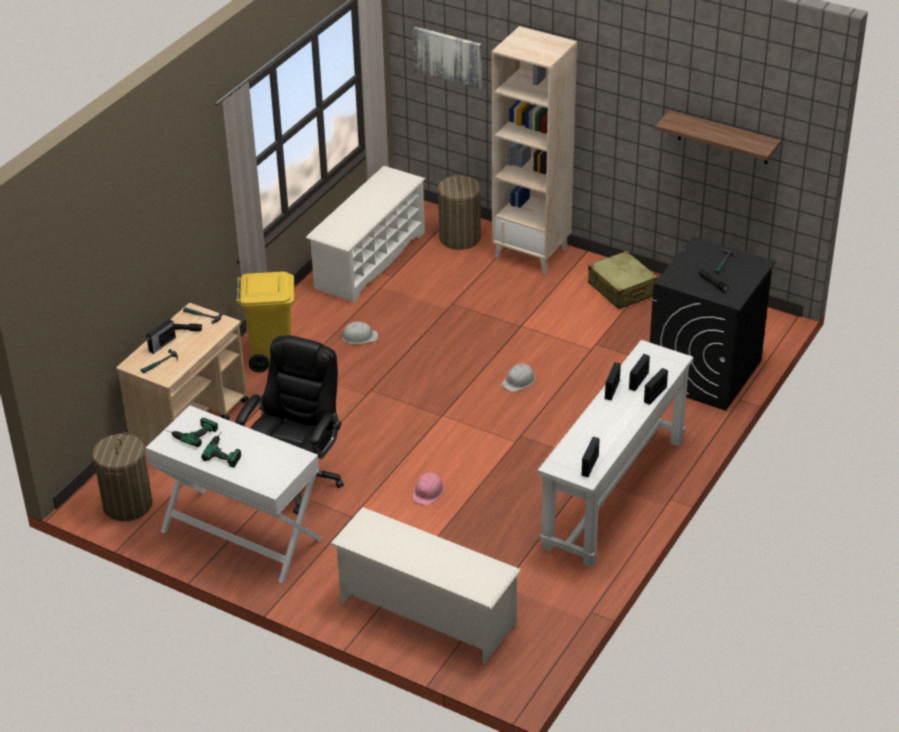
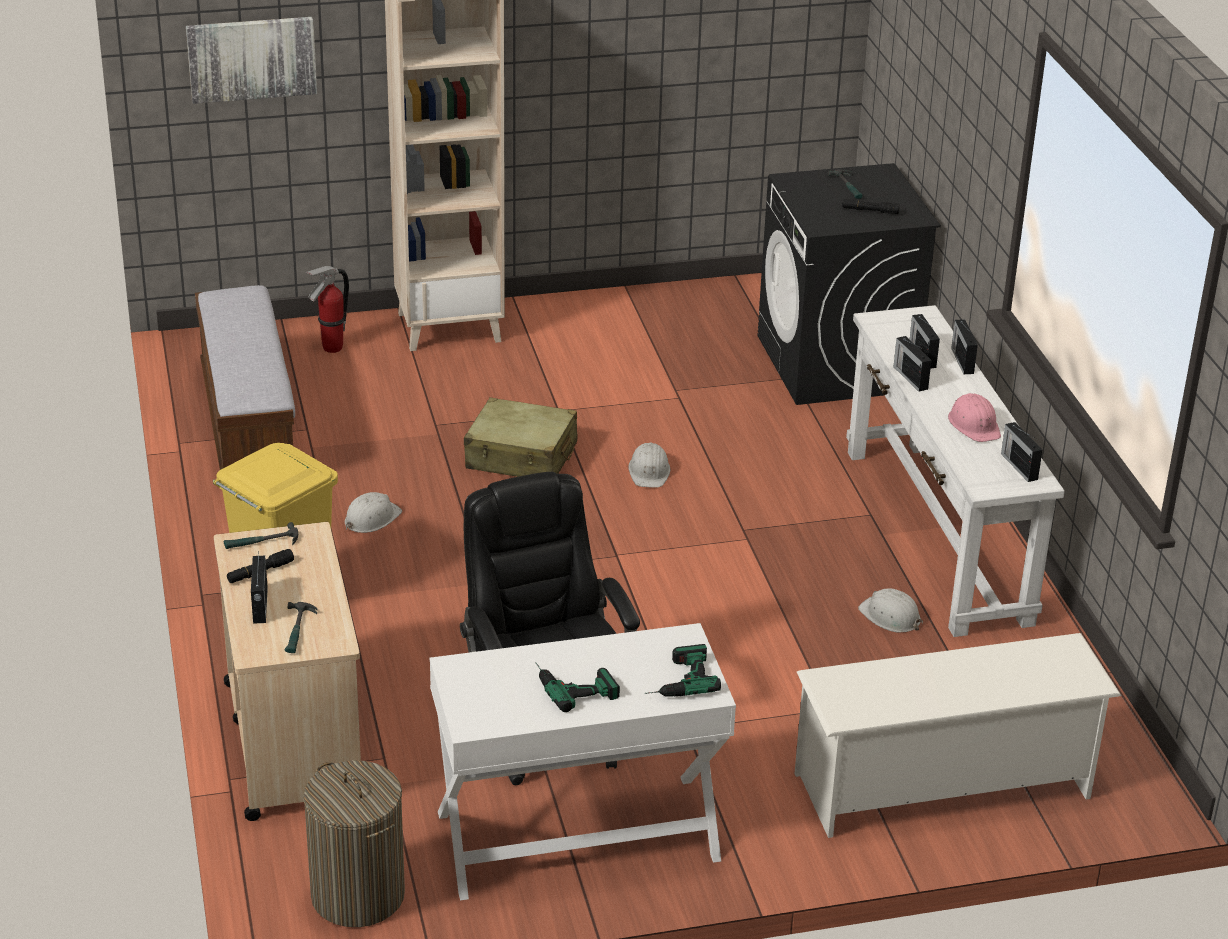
camera: 45 degrees left, 5 degrees down
(191, 432) = (488, 689): power drill -> power drill (676, 679)
(369, 260) = (248, 424): white shoe rack -> bench
(428, 492) = (733, 649): pink hard hat -> pink hard hat (974, 425)
(460, 238) = (332, 348): laundry basket -> fire extinguisher
(526, 520) = (890, 616): none -> white hard hat
(622, 289) = (616, 320): beige suitcase -> beige suitcase (521, 456)
(723, 138) = (724, 34): shelf -> none

